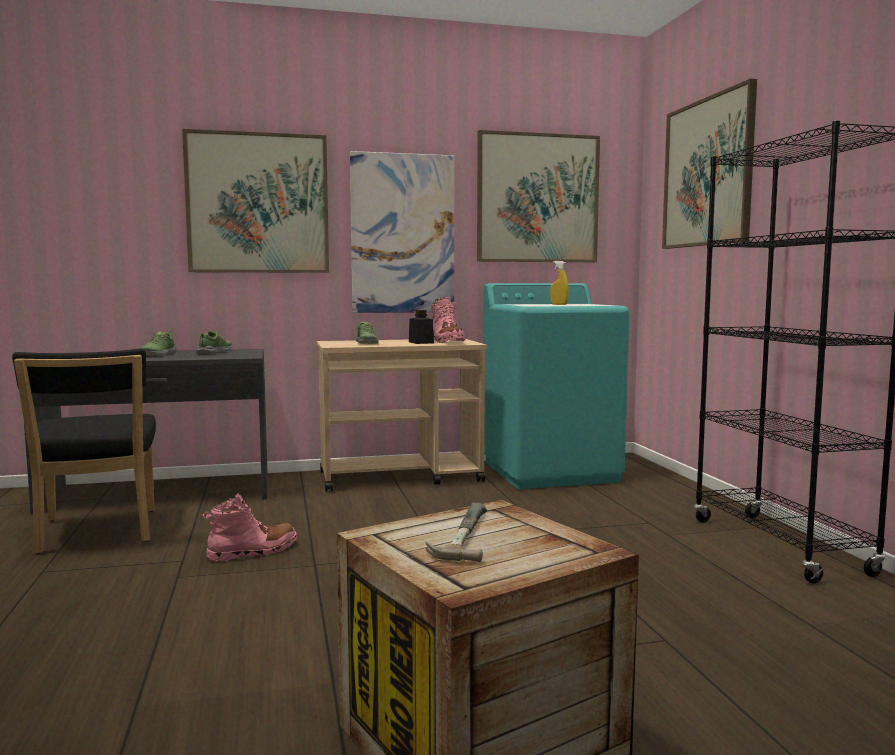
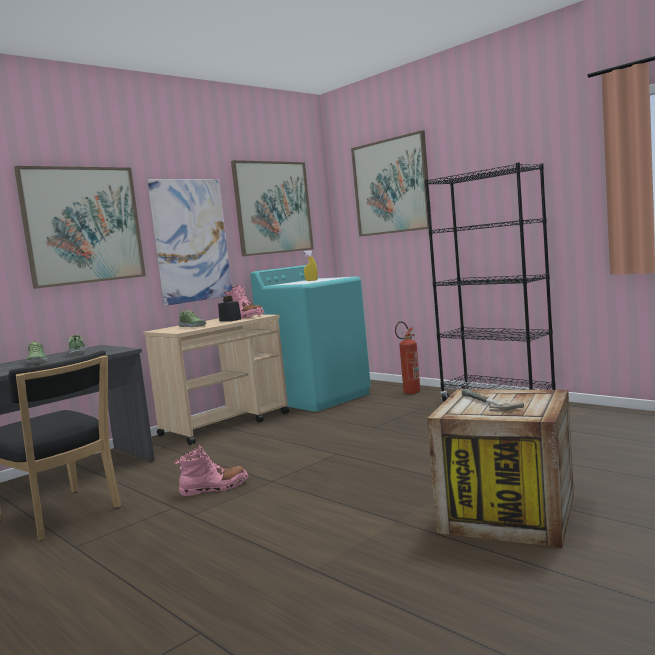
camera: 30 degrees left, 0 degrees up
(253, 551) = (214, 488): pink boot -> pink boot turned 45 degrees clockwise
(673, 495) = (409, 393): none -> fire extinguisher

